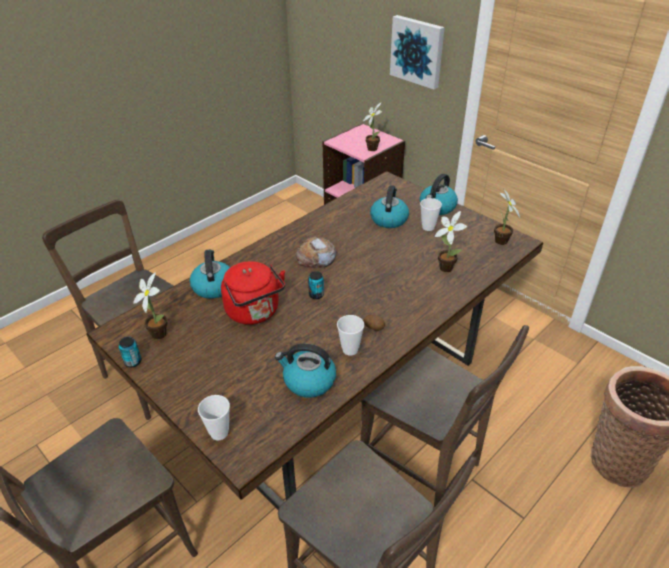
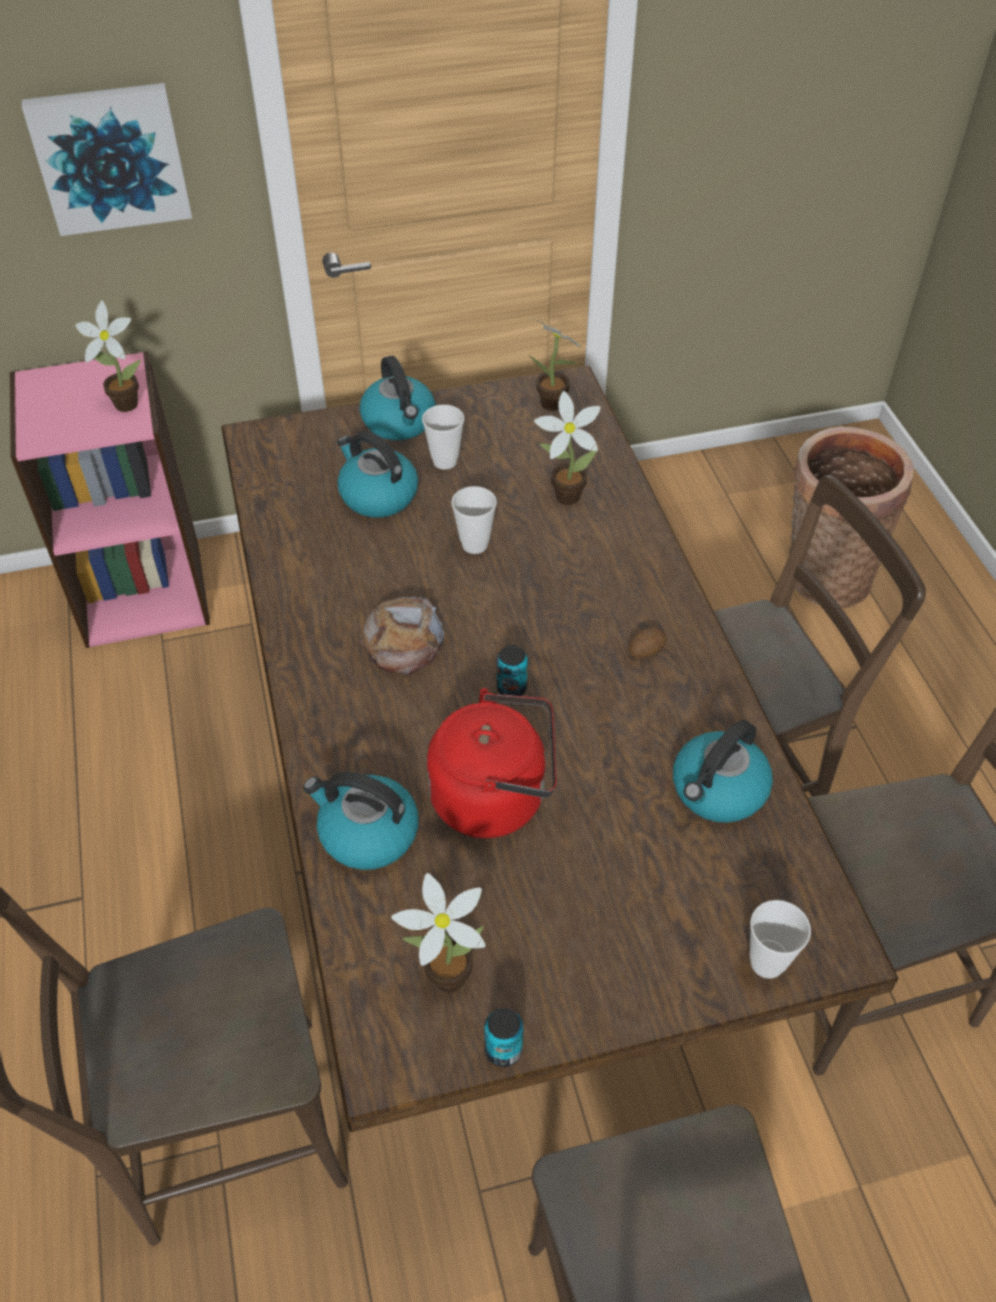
camera: 60 degrees left, 10 degrees up
(350, 349) = (679, 705): cup -> cup (474, 544)

